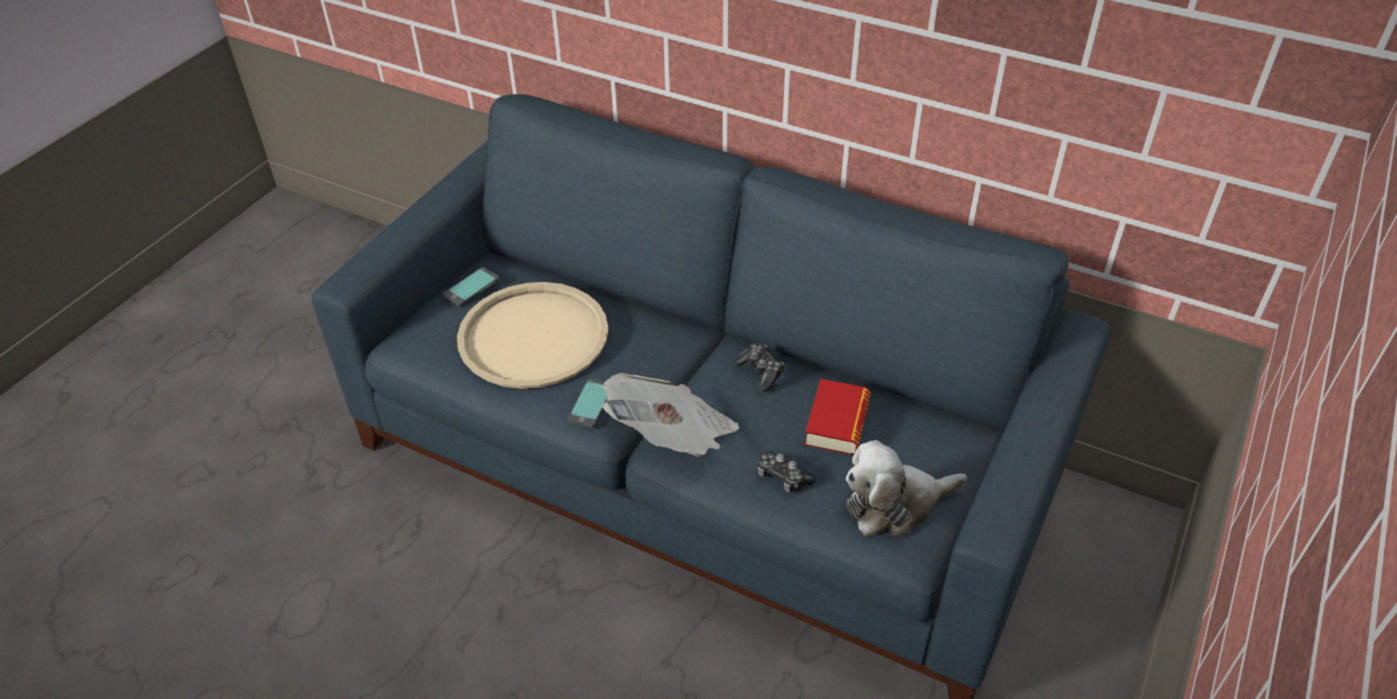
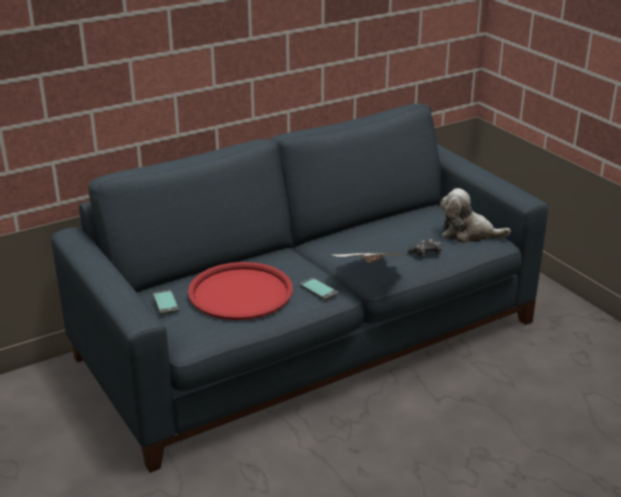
camera: 60 degrees left, 15 degrees down
(533, 337) = (241, 292): beige tray -> red tray
(760, 372) = (345, 238): game controller -> none
(837, 423) = (404, 229): book -> none
(895, 505) = (468, 234): plush toy -> plush toy turned 90 degrees clockwise

